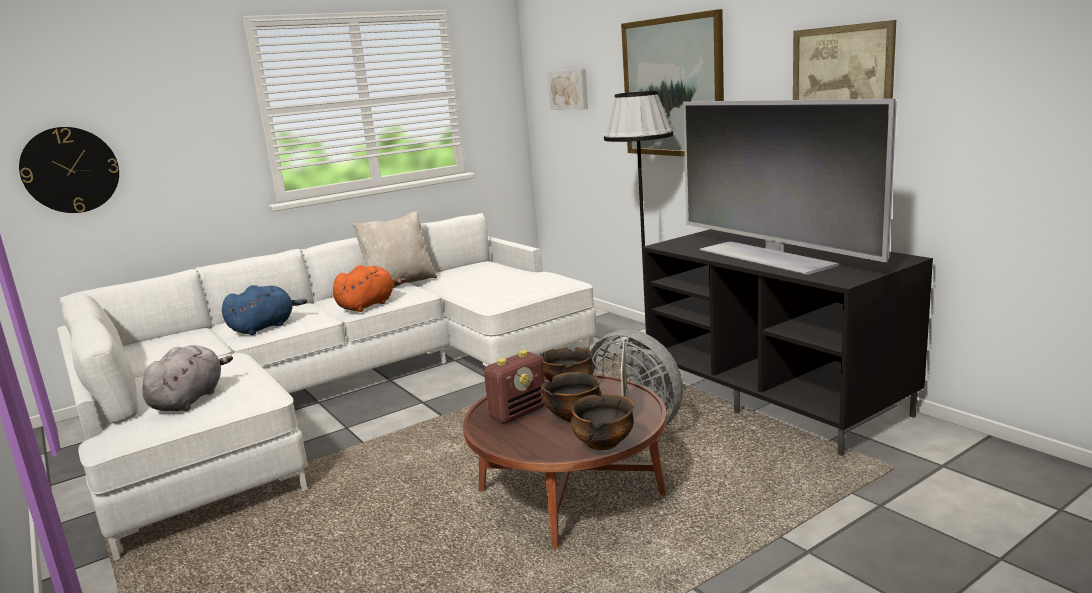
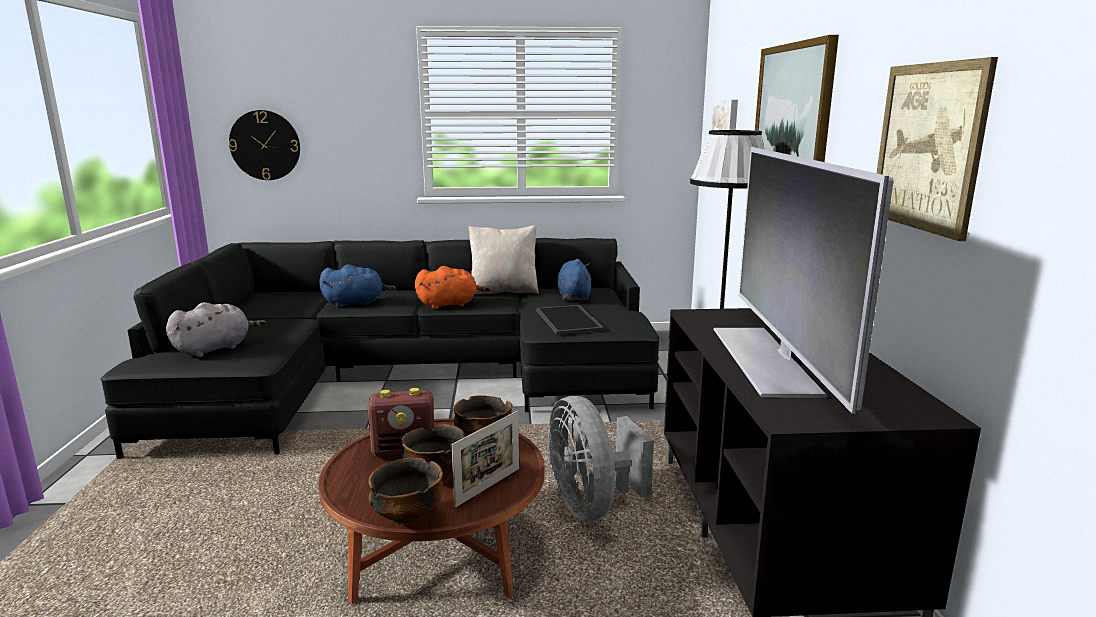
camera: 30 degrees right, 0 degrees up
(337, 393) = (408, 376): white sofa -> black sofa
(474, 272) = (574, 296): none -> blue plush toy
(502, 289) = (566, 319): none -> tray

